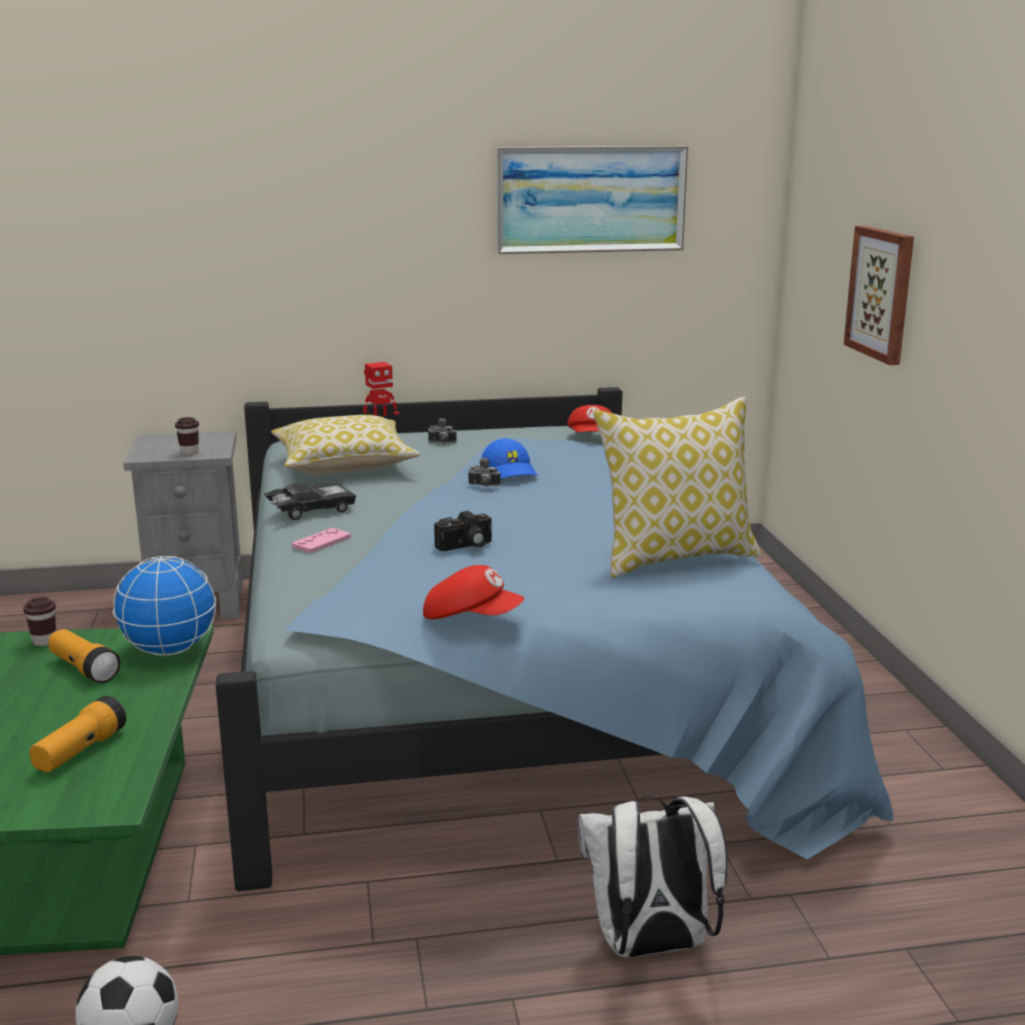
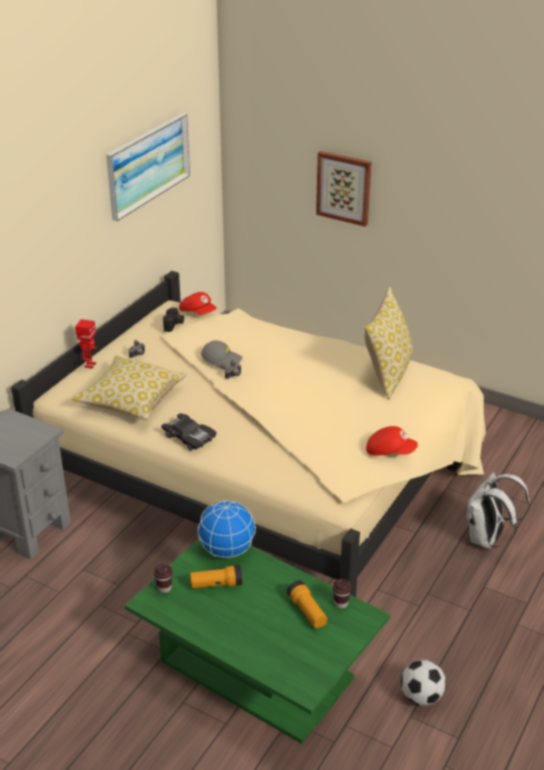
camera: 50 degrees left, 15 degrees up
(189, 453) = (31, 439): brown cup -> brown cup (341, 603)
(311, 509) = (189, 437): black toy car -> black toy car turned 120 degrees clockwise
(321, 542) = (241, 452): pink game controller -> none
(466, 546) = (310, 417): camera -> camera (174, 325)
(472, 618) = (390, 451): red cap -> red cap turned 45 degrees clockwise
(499, 687) = (264, 475): blue bed -> beige bed
(509, 472) = (222, 360): blue cap -> grey cap

